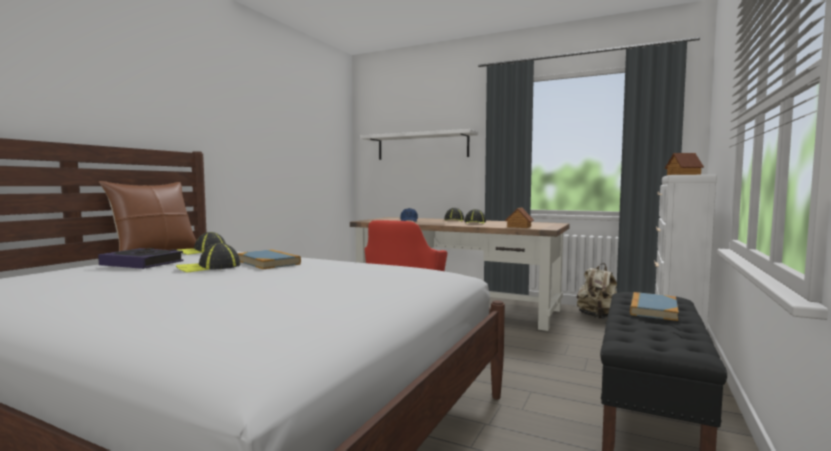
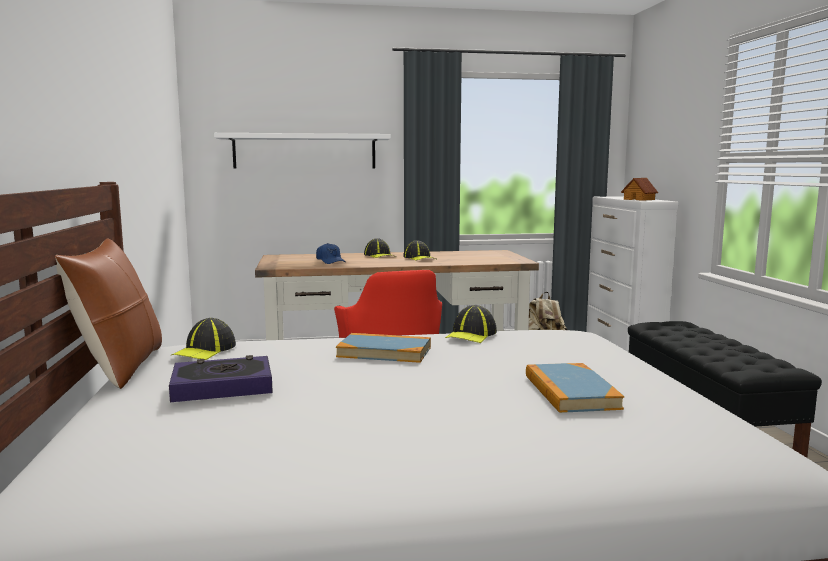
camera: 35 degrees left, 5 degrees up
(209, 267) = (350, 373): cap -> cap (471, 335)
(519, 227) = (488, 261): toy house -> none
(653, 309) = (697, 337): book -> book (570, 392)

